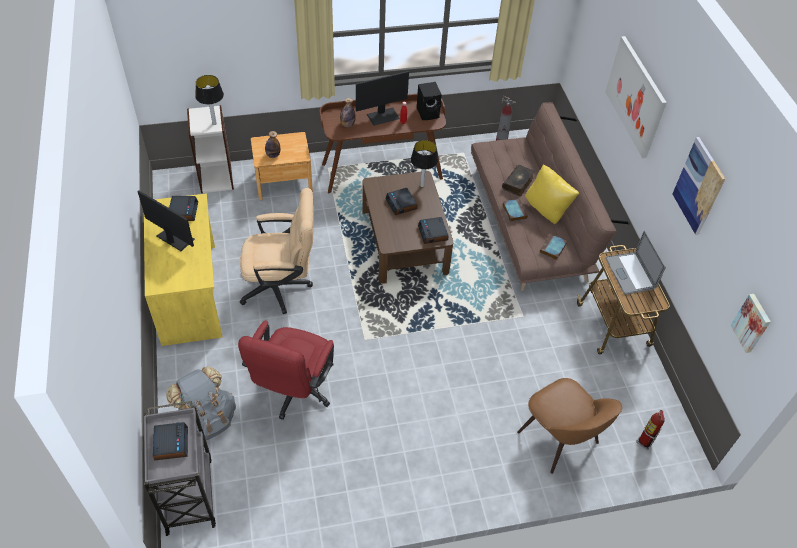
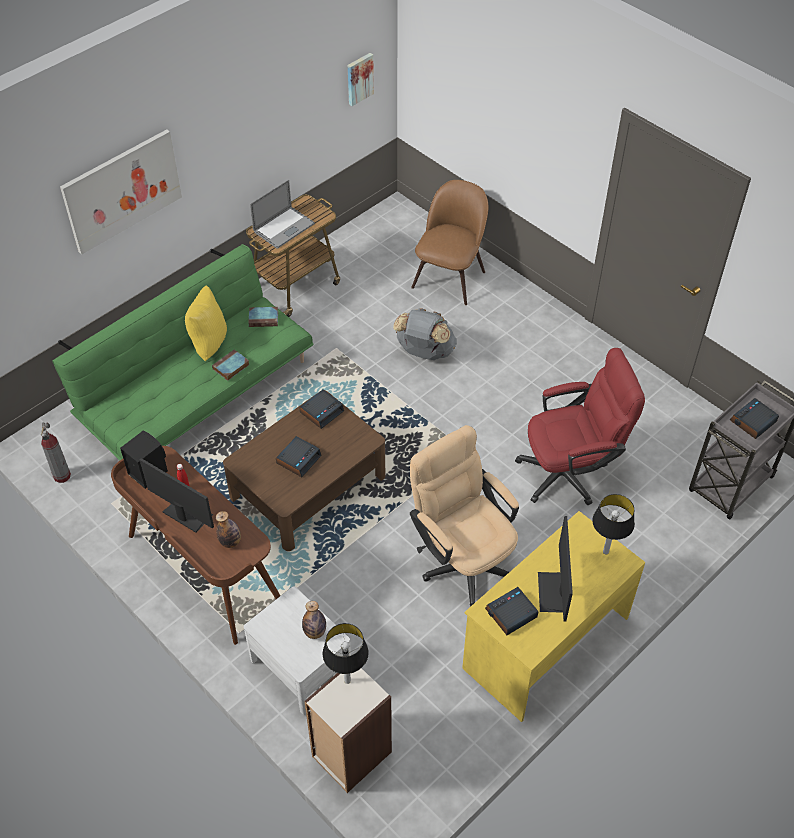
camera: 120 degrees left, 0 degrees up
(207, 419) = (659, 520): grey backpack -> grey backpack (425, 352)
(283, 182) = (301, 667): brown nightstand -> white nightstand
(422, 185) = (253, 456): table lamp -> table lamp (605, 552)
(518, 183) = (181, 381): book -> none
(529, 222) = (196, 393): brown sofa -> green sofa
(644, 442) = (406, 231): fire extinguisher -> none
(698, 186) = (251, 107): picture -> none

